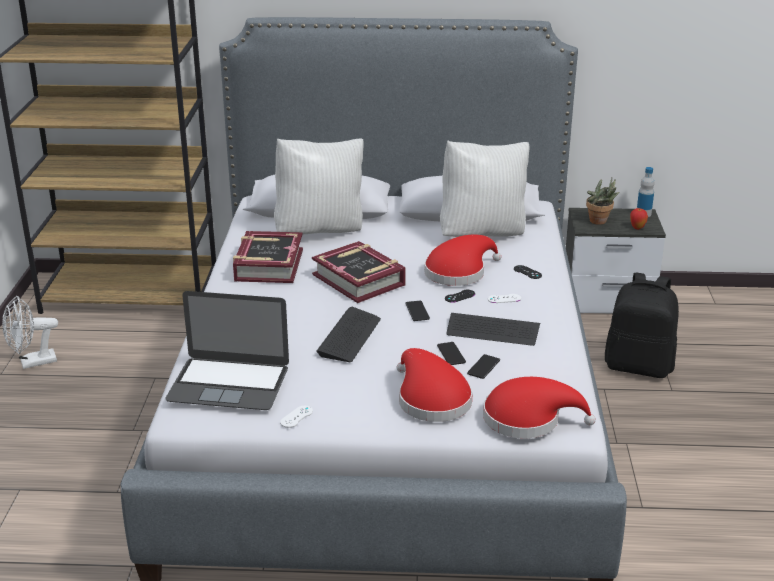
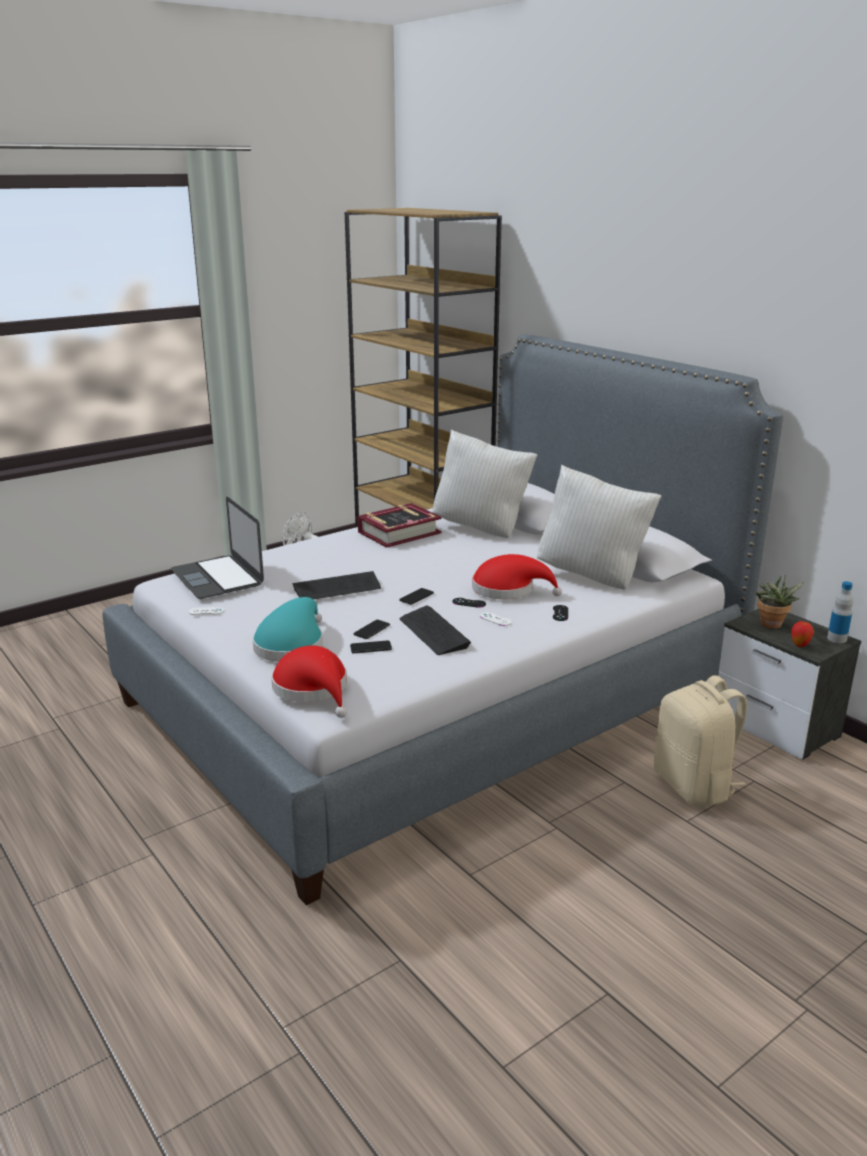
camera: 50 degrees right, 5 degrees down
(359, 280) = (429, 563): book -> none
(430, 399) = (291, 645): red hat -> turquoise hat
(639, 366) = (695, 786): black backpack -> beige backpack

